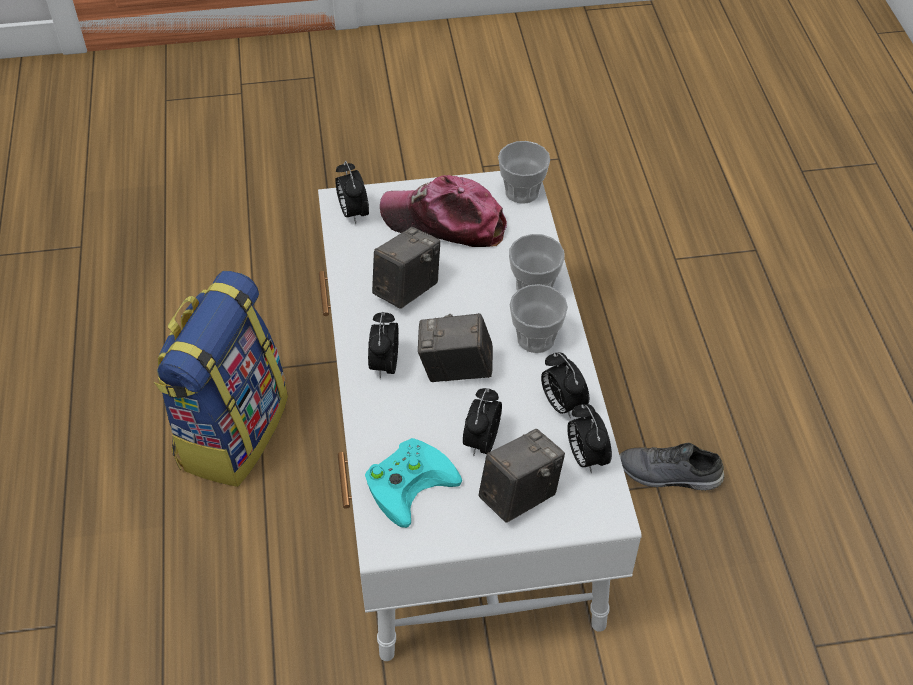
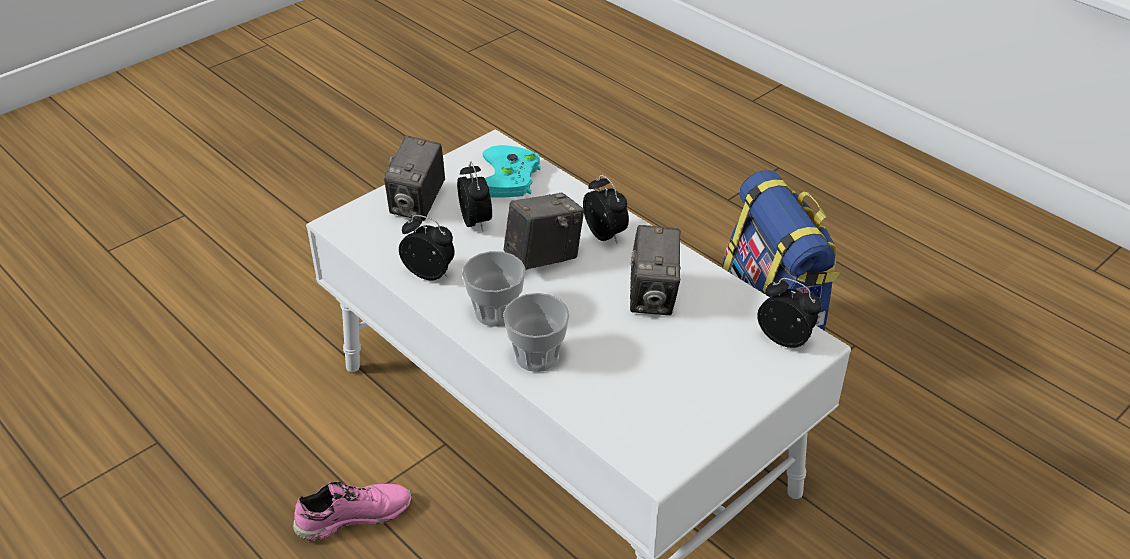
camera: 145 degrees right, 10 degrees down
(444, 222) = (688, 376): cap -> none
(522, 191) = (643, 454): cup -> none
(585, 457) = (382, 248): alarm clock -> none
(669, 475) = (354, 515): grey shoe -> pink shoe

